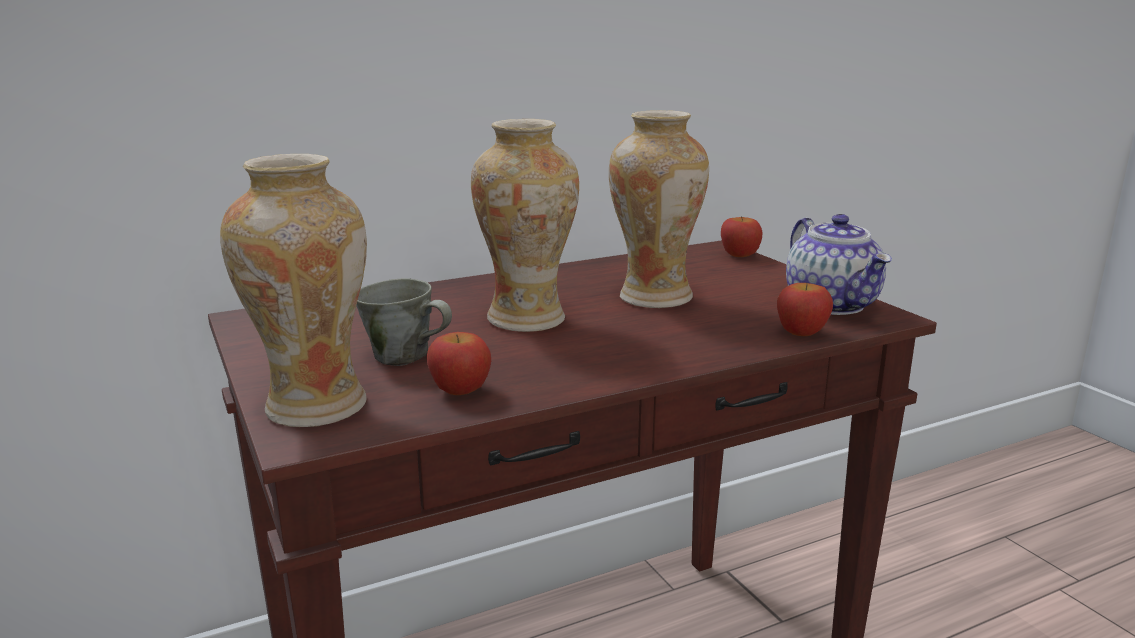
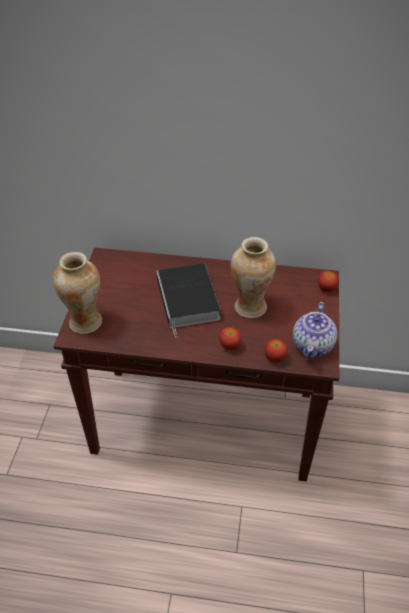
camera: 35 degrees right, 25 degrees up
(404, 357) = (129, 306): grey mug -> none
(460, 390) = (129, 334): apple -> apple (229, 346)
(527, 319) = (188, 301): vase -> book

